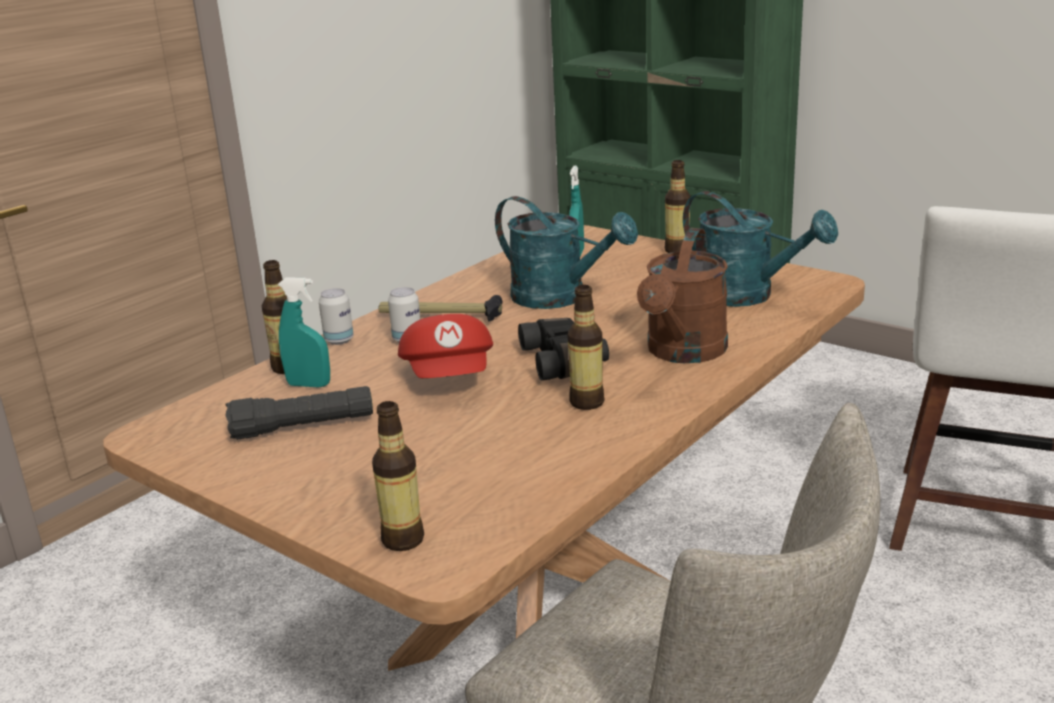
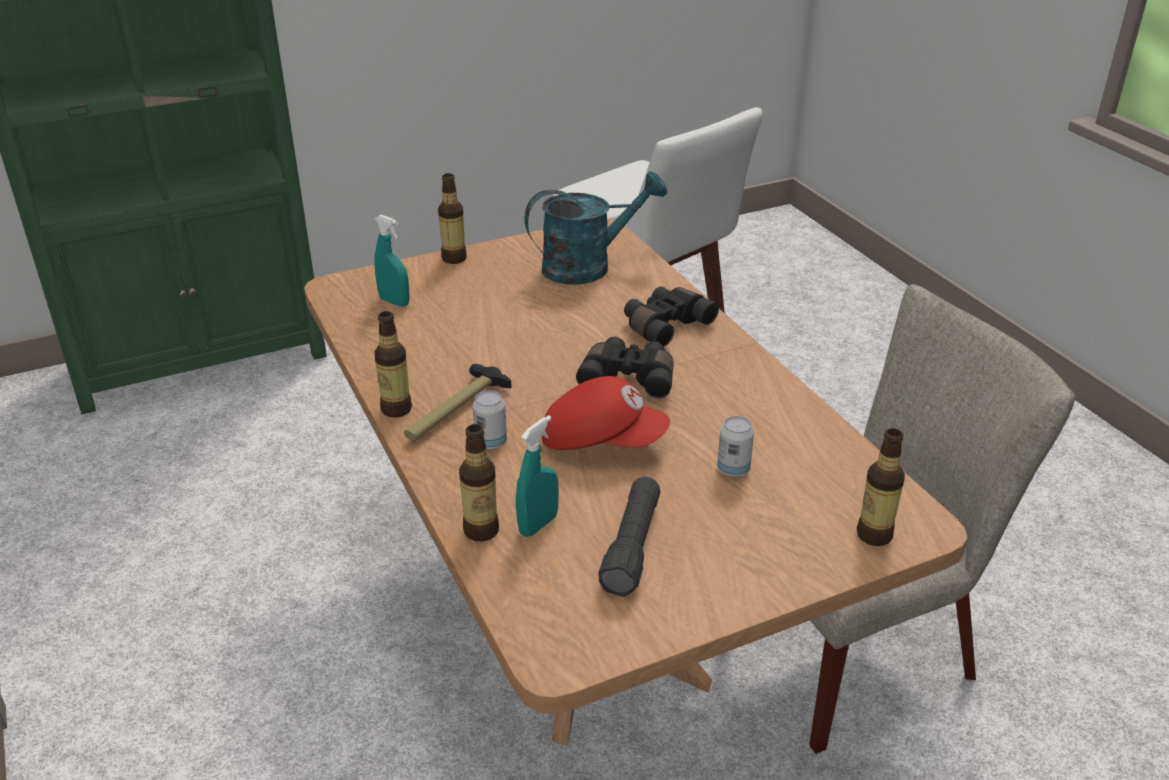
camera: 65 degrees left, 10 degrees up
(339, 340) = (445, 483): can -> can (733, 470)
(560, 298) = (490, 341): turquoise watering can -> none
(586, 402) = (713, 391): bottle -> bottle (396, 409)
(683, 353) = (665, 325): brown watering can -> black binoculars

